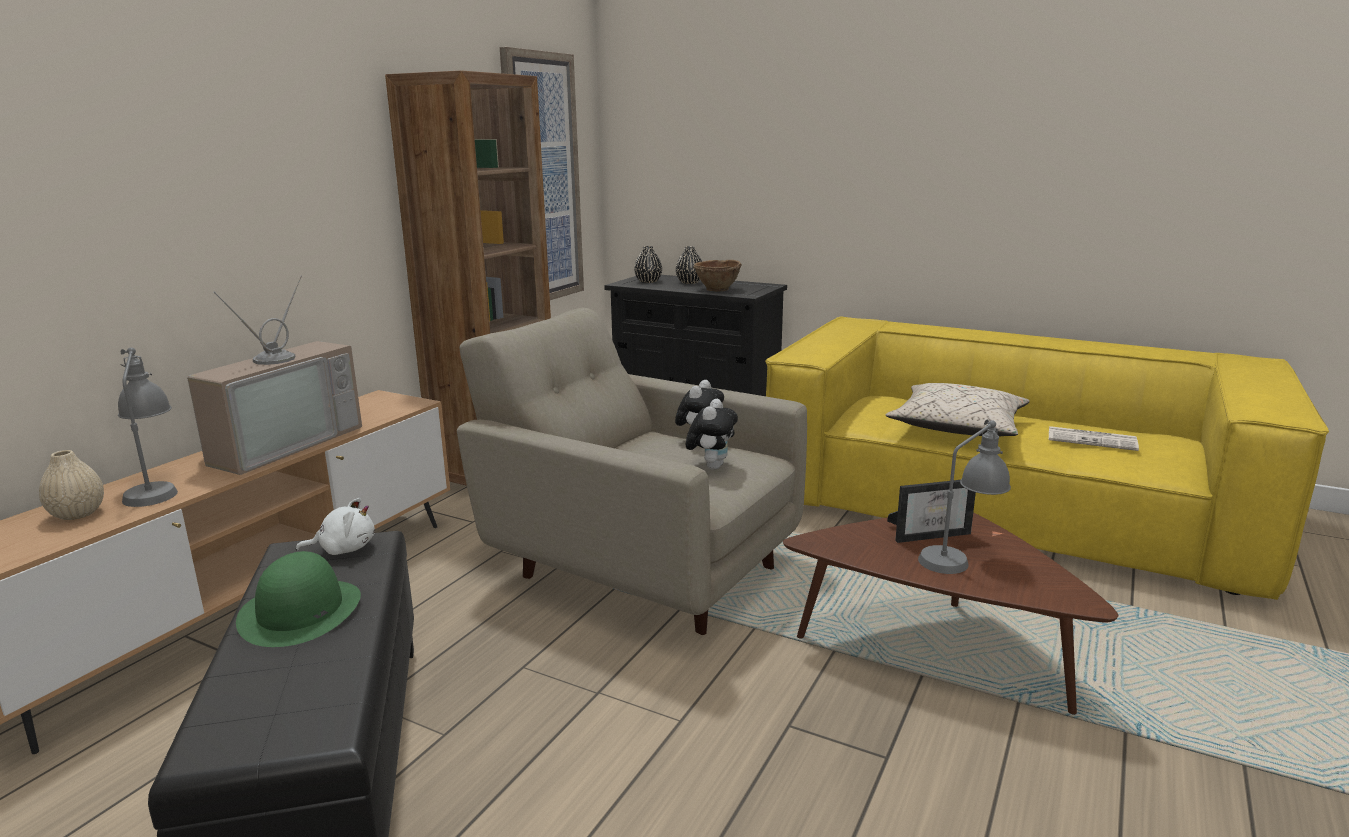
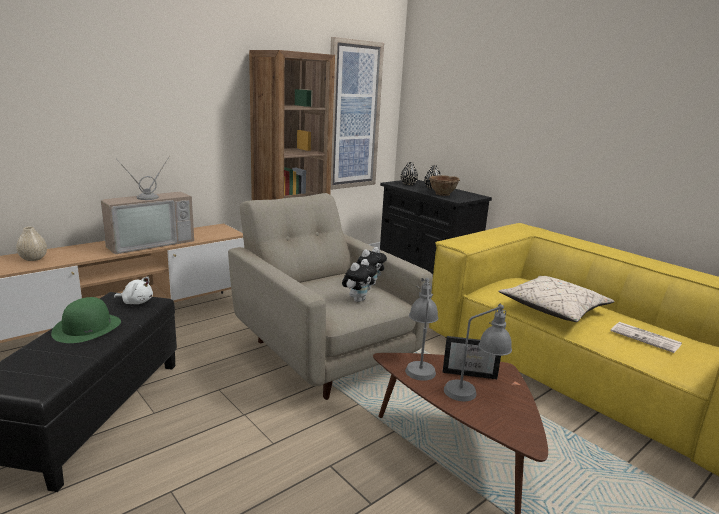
camera: 20 degrees right, 0 degrees up
(154, 488) = (74, 253): grey table lamp -> grey table lamp (419, 365)

